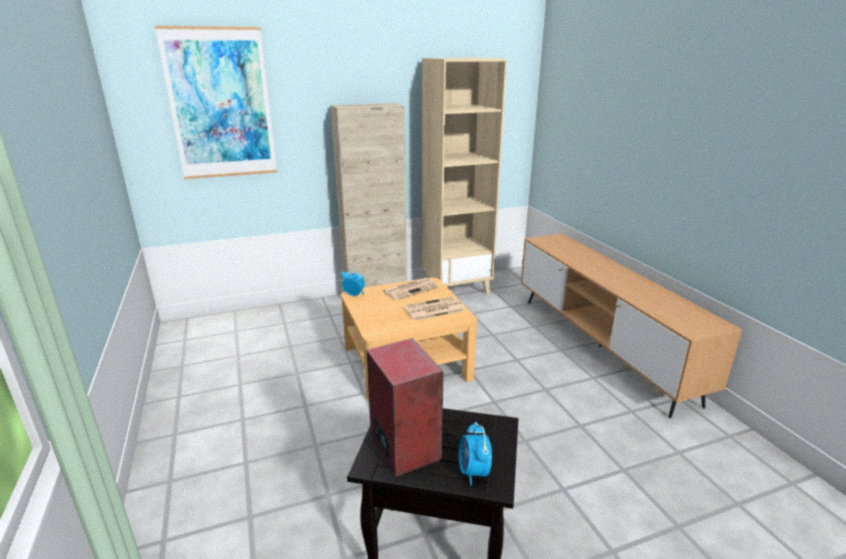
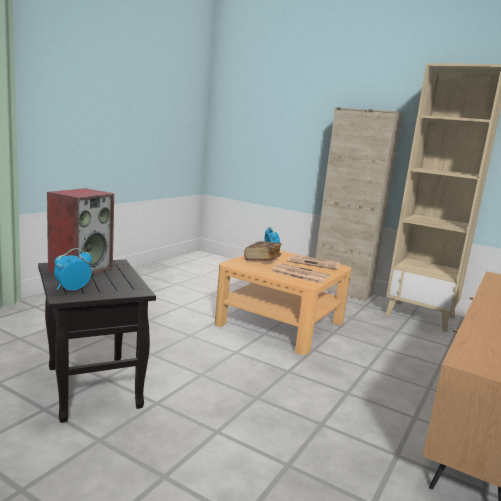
camera: 50 degrees right, 10 degrees down
(221, 104) = (269, 101): picture -> none
(377, 311) = (262, 260): none -> book

